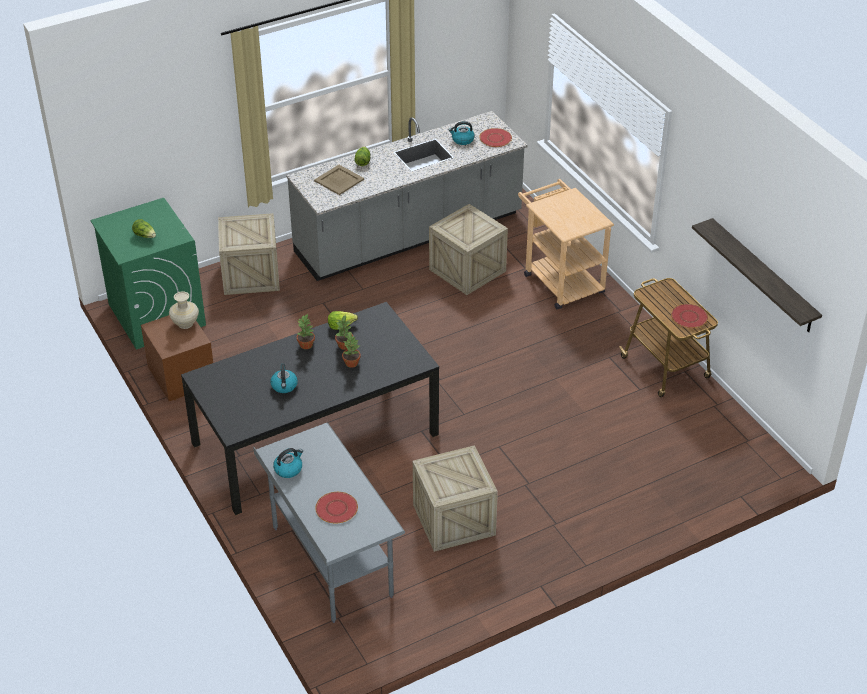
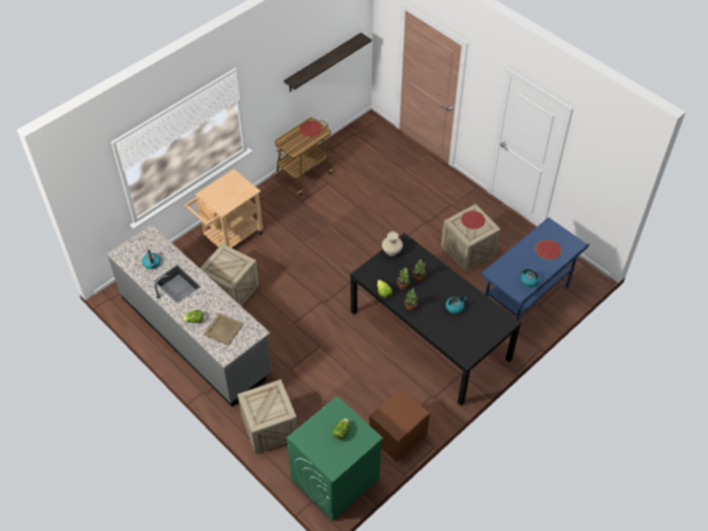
camera: 105 degrees left, 10 degrees up
(185, 323) = (387, 411): beige vase -> beige vase (392, 251)
(331, 562) = (525, 300): grey desk -> blue desk
(495, 138) = (146, 244): red plate -> red plate (473, 220)

